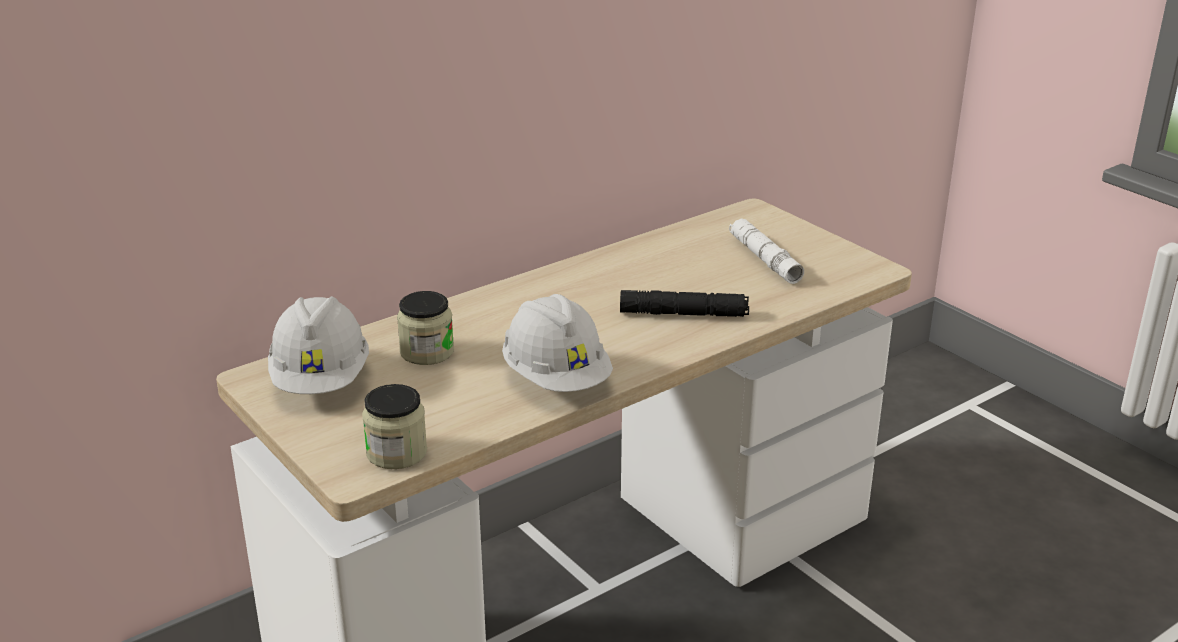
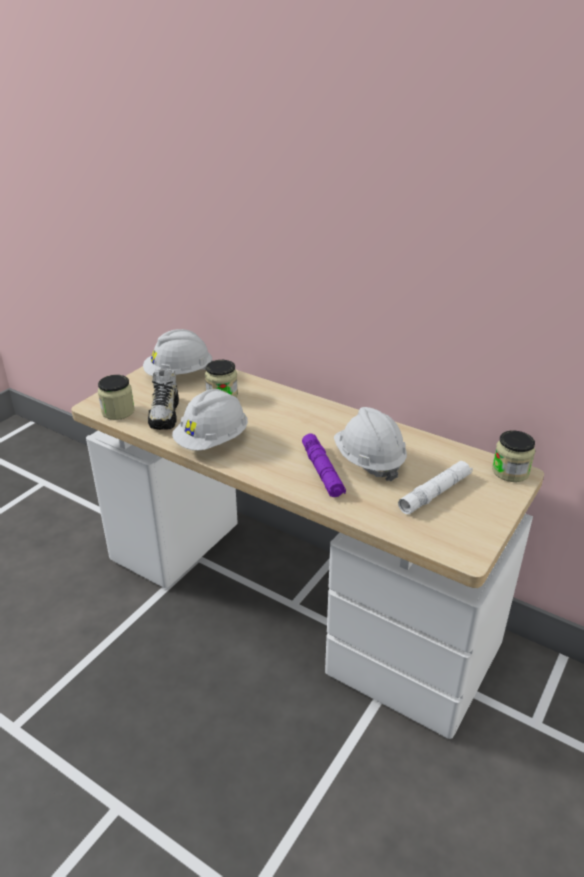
camera: 70 degrees right, 5 degrees up
(446, 409) = (165, 415): none -> shoe
(679, 281) = (369, 461): none -> white hard hat
(684, 314) = (322, 472): black flashlight -> purple flashlight
(747, 212) = (510, 471): none -> jar

